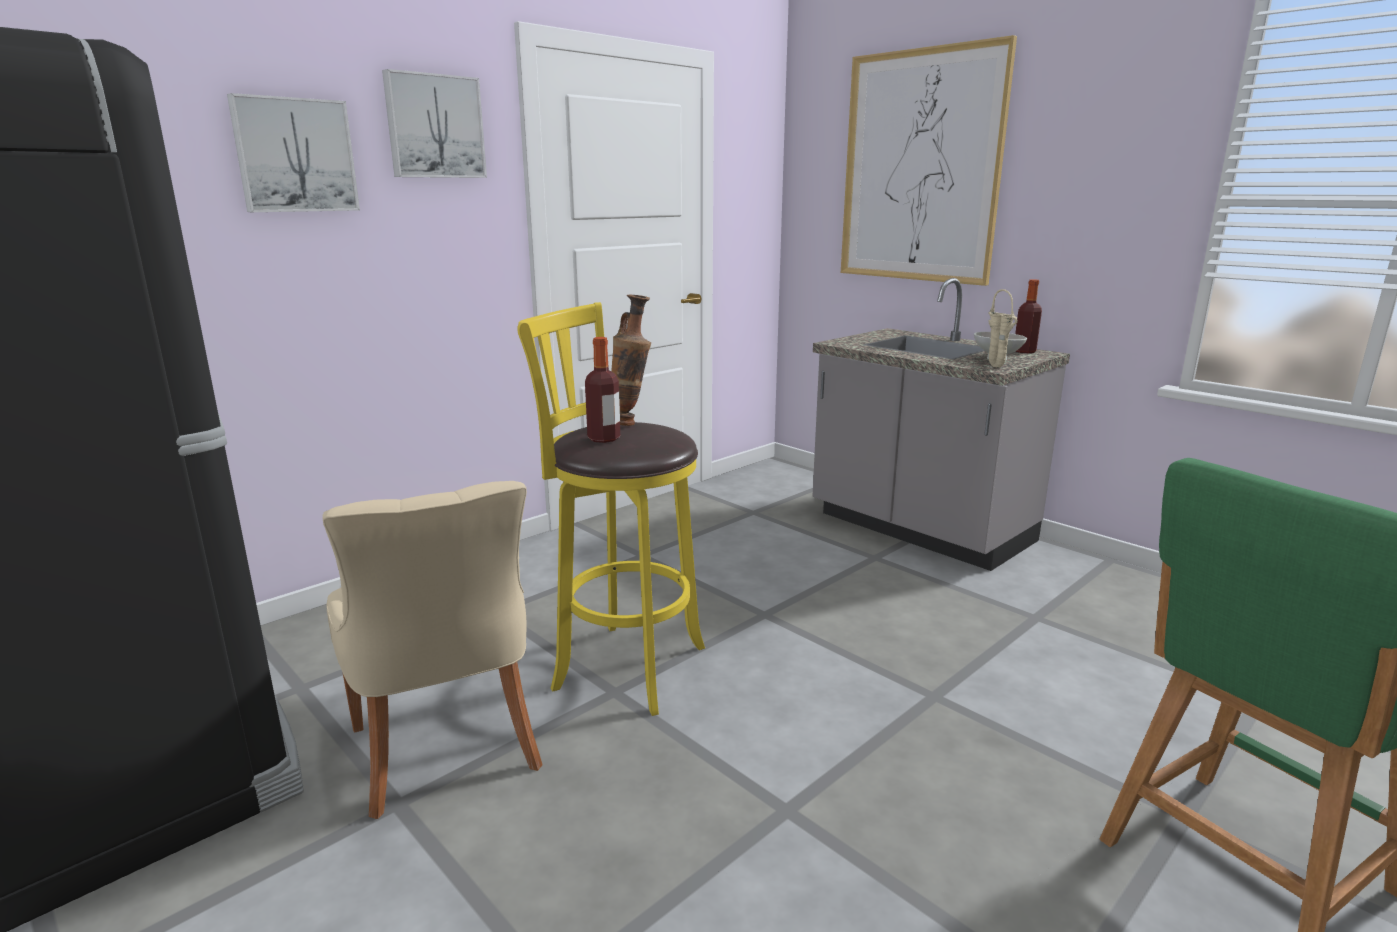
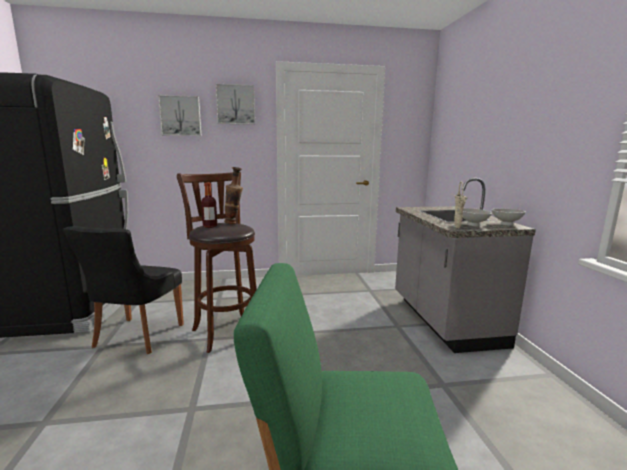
camera: 35 degrees right, 5 degrees down
(448, 752) = (136, 337): beige chair -> black chair
(622, 665) = (226, 331): yellow stool -> brown stool
(920, 168) = (479, 116): picture -> none
(1024, 351) = (505, 224): bottle -> white bowl

